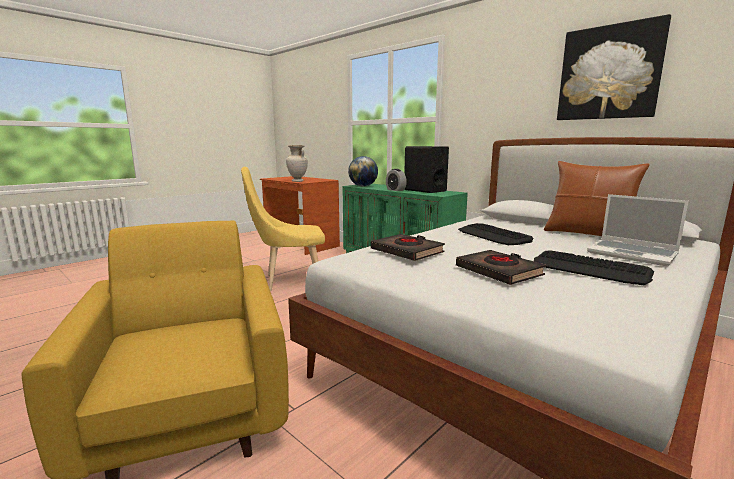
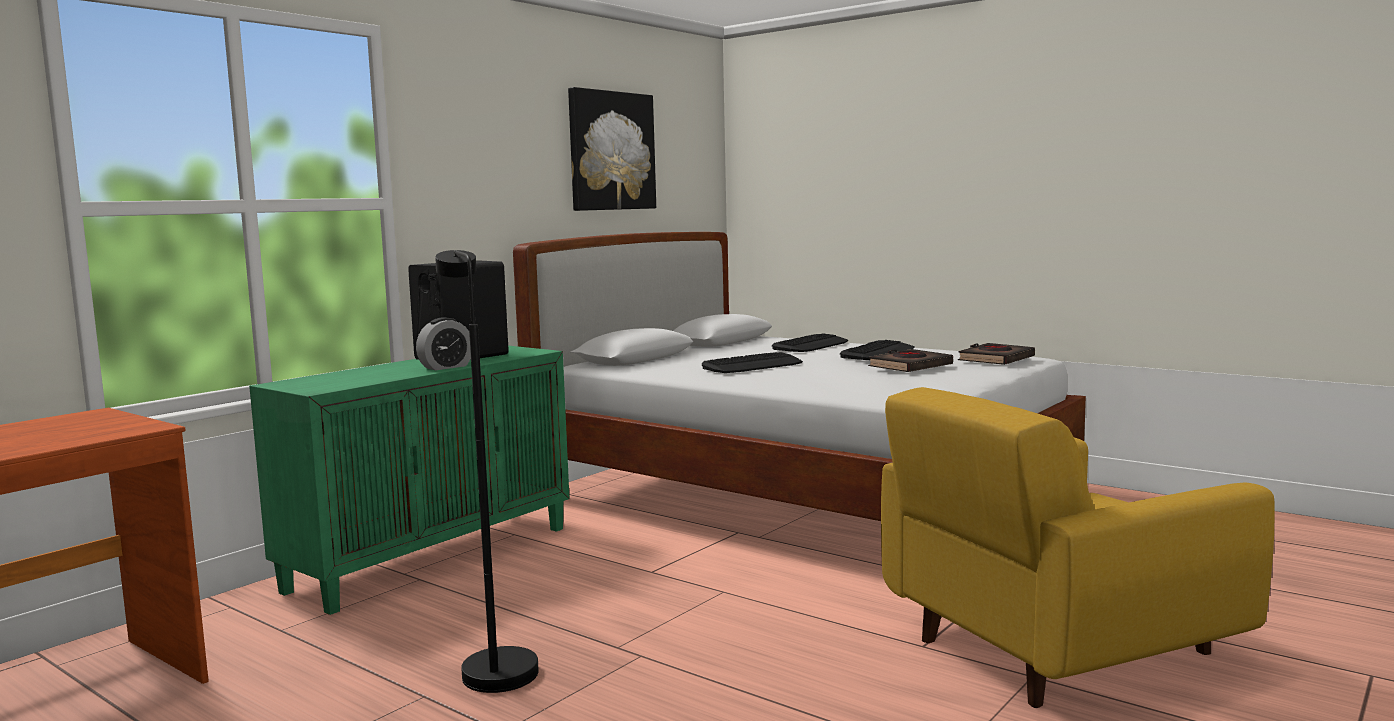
camera: 95 degrees left, 5 degrees down
(289, 281) = (493, 666): yellow chair -> black floor lamp
(297, 181) = (106, 434): beige vase -> none
(363, 186) = (340, 384): globe -> none
(407, 251) = (871, 380): black book -> black book (995, 360)
(588, 234) = (720, 349): brown pillow -> none
(633, 254) = (811, 345): laptop -> keyboard

